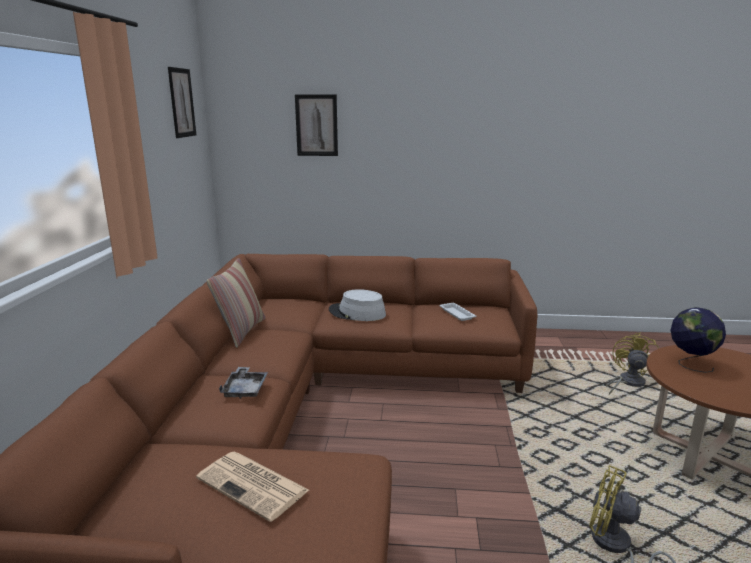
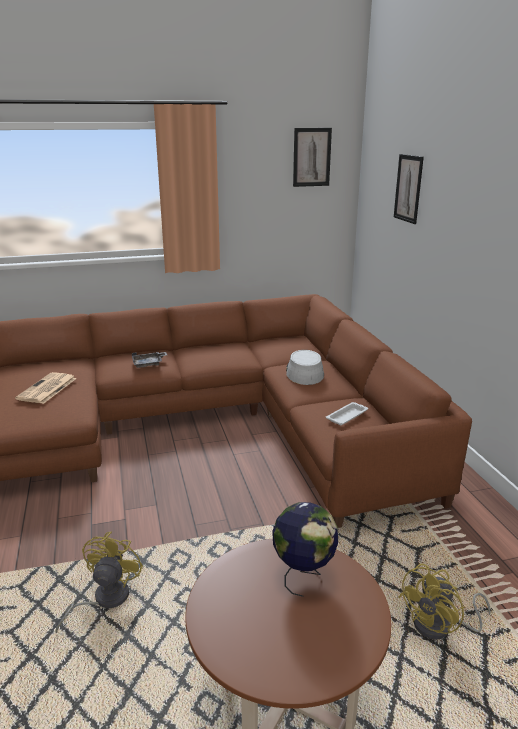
camera: 70 degrees right, 5 degrees up
(241, 331) = (235, 344): pillow -> none
(627, 383) = (440, 627): yellow fan -> yellow fan turned 135 degrees clockwise

